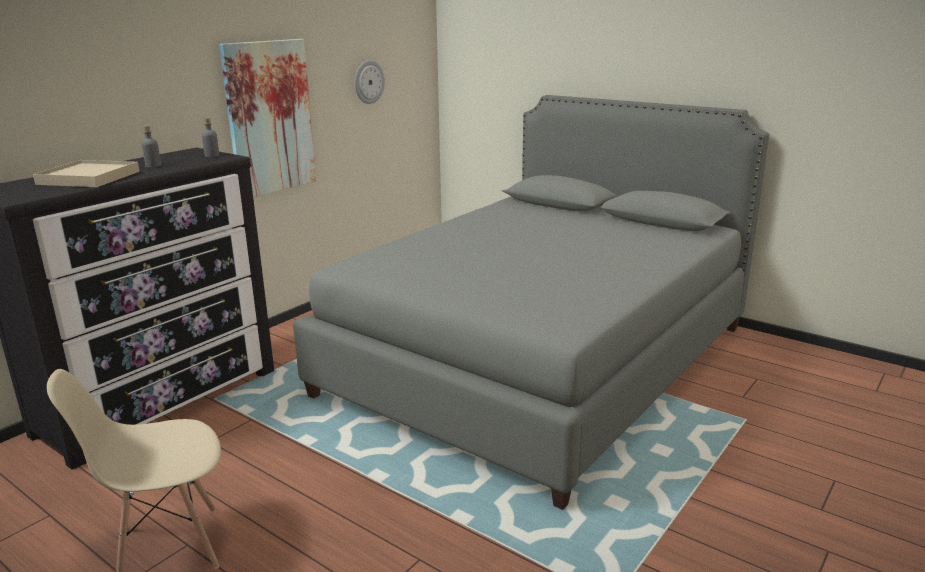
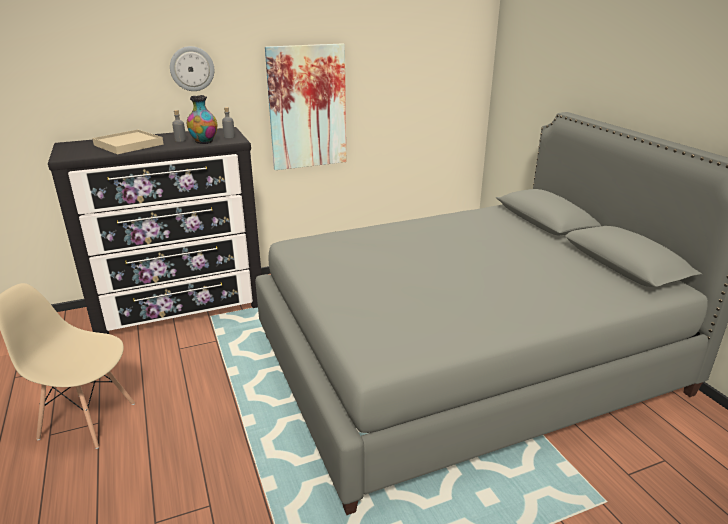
camera: 30 degrees right, 5 degrees up
(191, 163) = (204, 142): none -> vase
(368, 82) = (411, 82): wall clock -> wall clock (192, 68)

